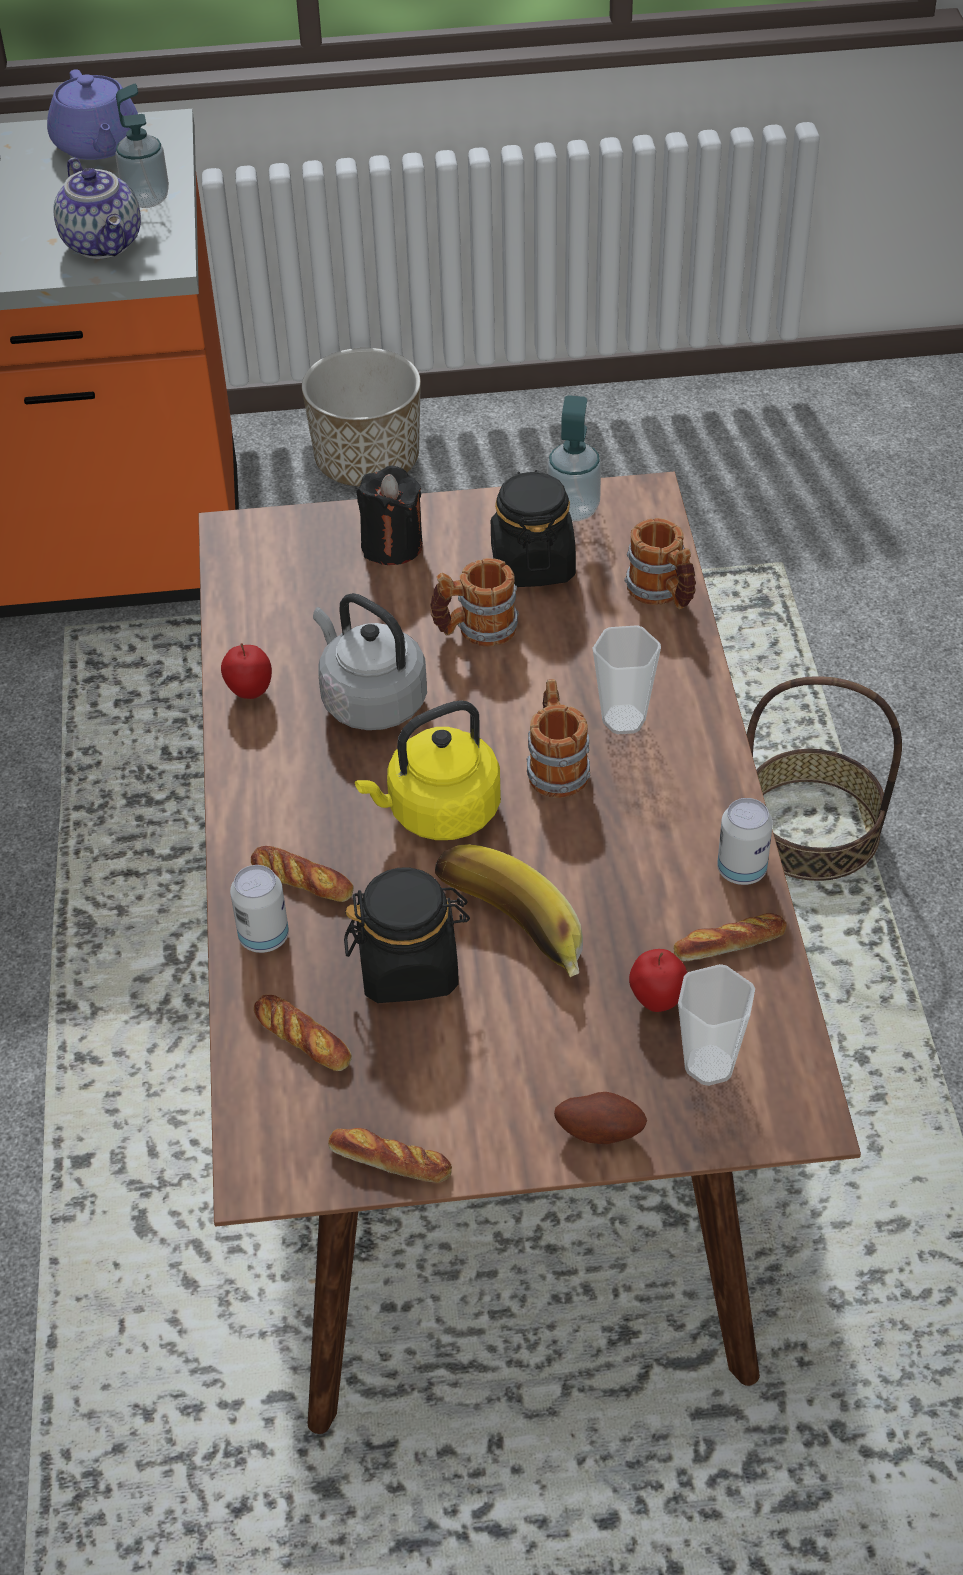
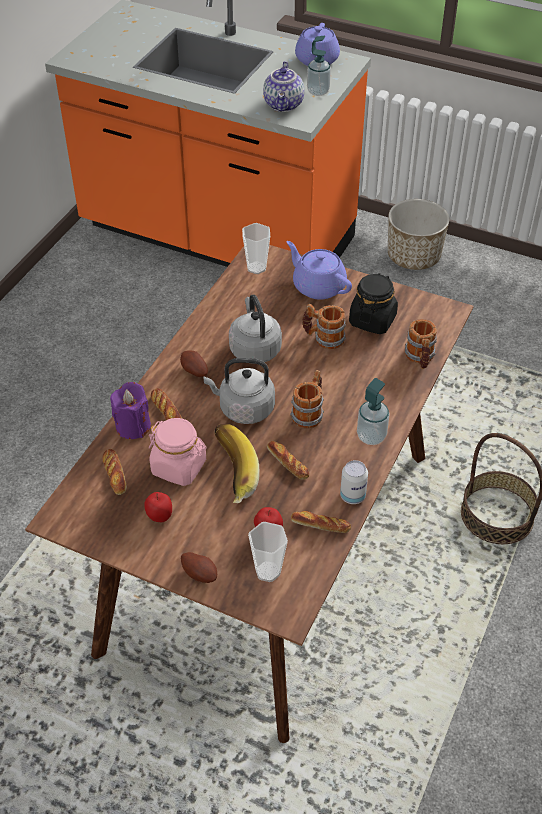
camera: 30 degrees right, 0 degrees up
(250, 693) = (208, 323): apple -> apple (160, 517)
(264, 937) = (133, 426): can -> purple candle
(295, 789) = (194, 371): none -> potato
(390, 1161) = (108, 541): bread -> bread (287, 463)
(392, 545) = (318, 286): black candle -> purple teapot
(409, 967) = (179, 467): black jar -> pink jar
(438, 812) = (243, 409): yellow kettle -> grey kettle
(573, 509) = (411, 303): soap dispenser -> soap dispenser (371, 436)
(623, 720) = (355, 406): cup -> cup (256, 268)

